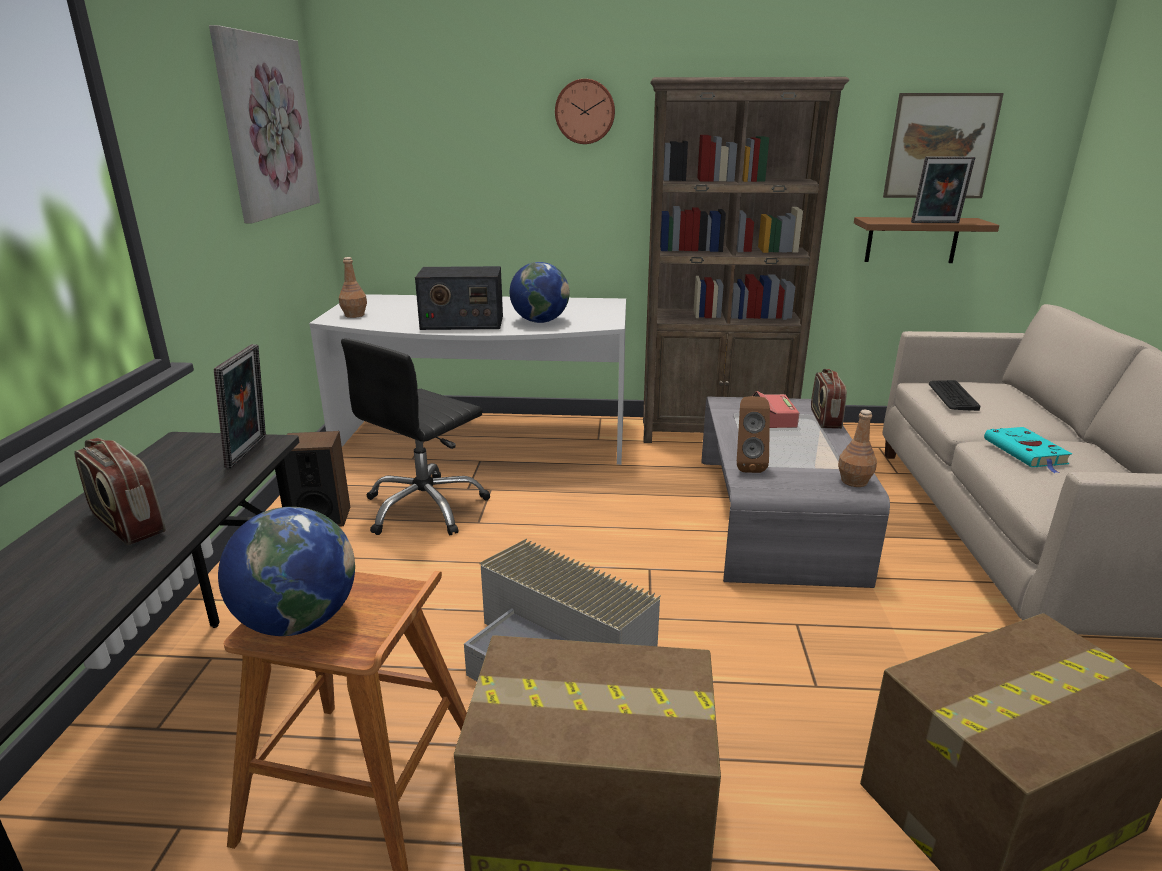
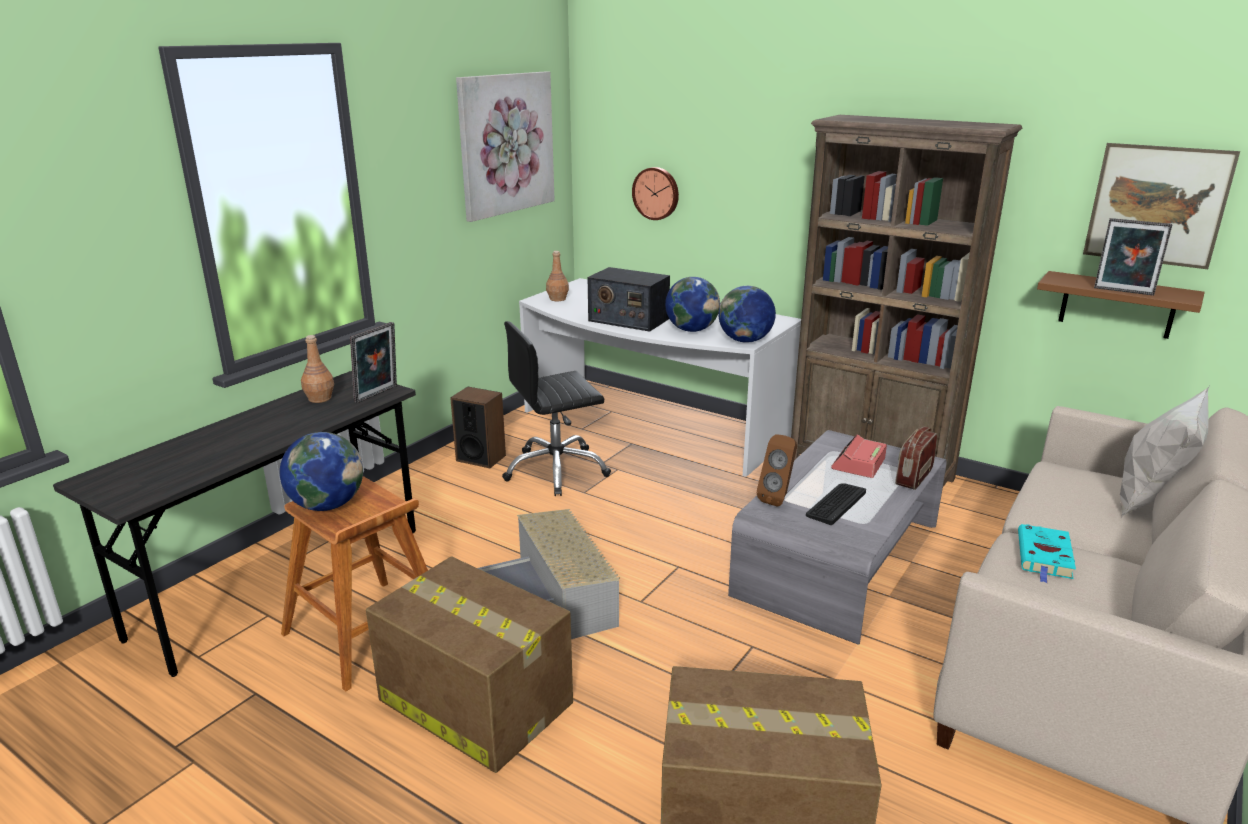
camera: 30 degrees right, 0 degrees up
(127, 524) = (277, 423): radio -> none
(585, 111) = (780, 139): wall clock -> wall clock (656, 193)
(604, 322) = (745, 341): none -> globe
(854, 481) = (857, 537): brown bottle -> brown bottle (319, 399)
(952, 396) = (1058, 486): keyboard -> keyboard (835, 504)
(1018, 392) = (1150, 501): none -> white pillow

